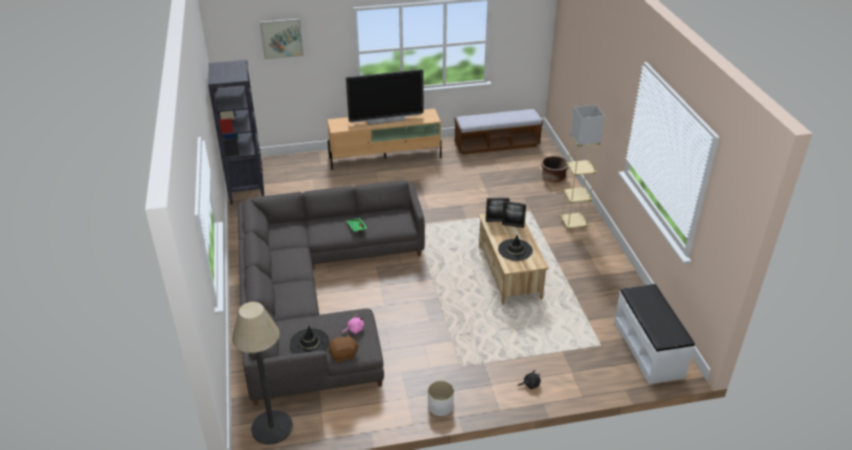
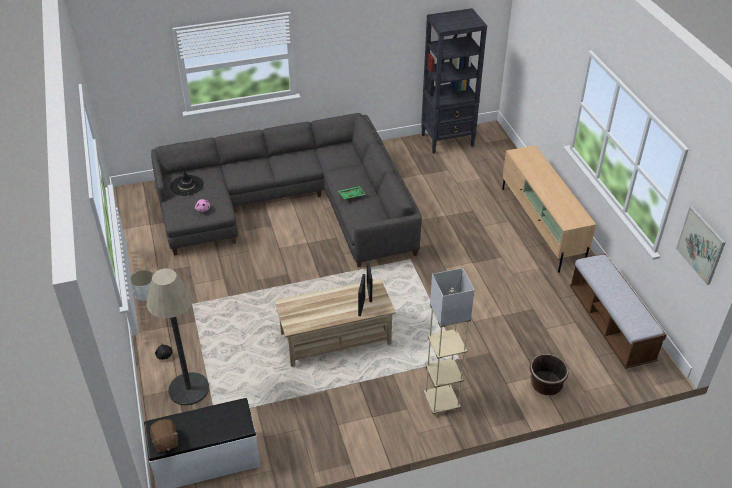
camera: 85 degrees right, 5 degrees up
(272, 427) = (137, 201): floor lamp -> floor lamp (189, 389)
(281, 38) = (545, 37): picture -> picture (701, 245)
(343, 355) = (172, 207): brown plush toy -> brown plush toy (165, 442)
(386, 119) = (551, 186): television -> none
(515, 250) = (315, 308): black hat -> none

